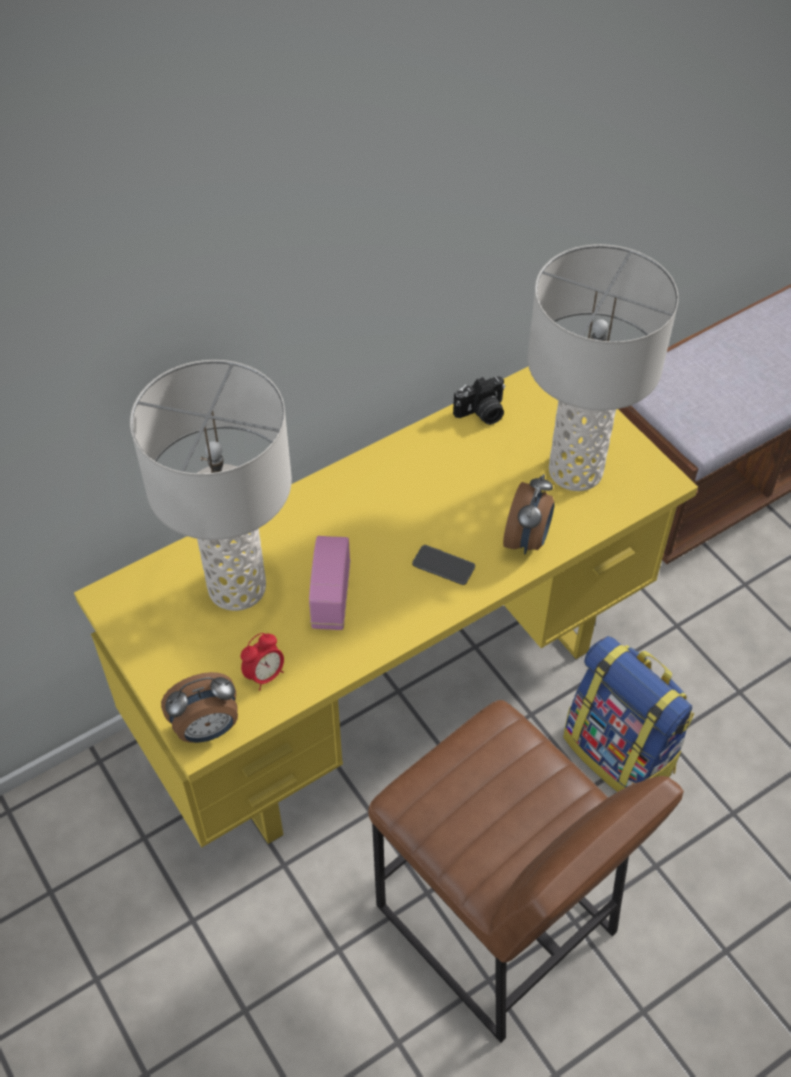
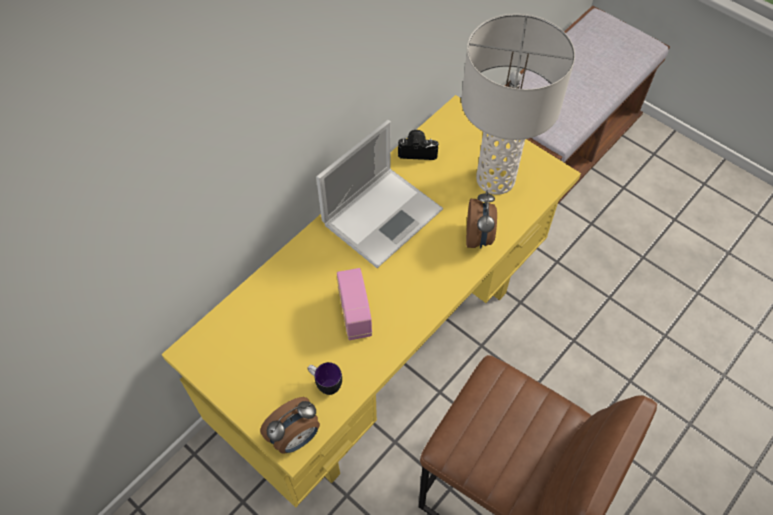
camera: 15 degrees left, 5 degrees up
(237, 587) = (284, 321): white table lamp -> none
(265, 675) = (325, 384): alarm clock -> mug
(409, 485) = (383, 215): none -> laptop
(443, 565) = (427, 270): phone -> none
(482, 413) = (417, 151): camera -> camera turned 135 degrees counterclockwise
(620, 753) = (547, 358): backpack -> none

